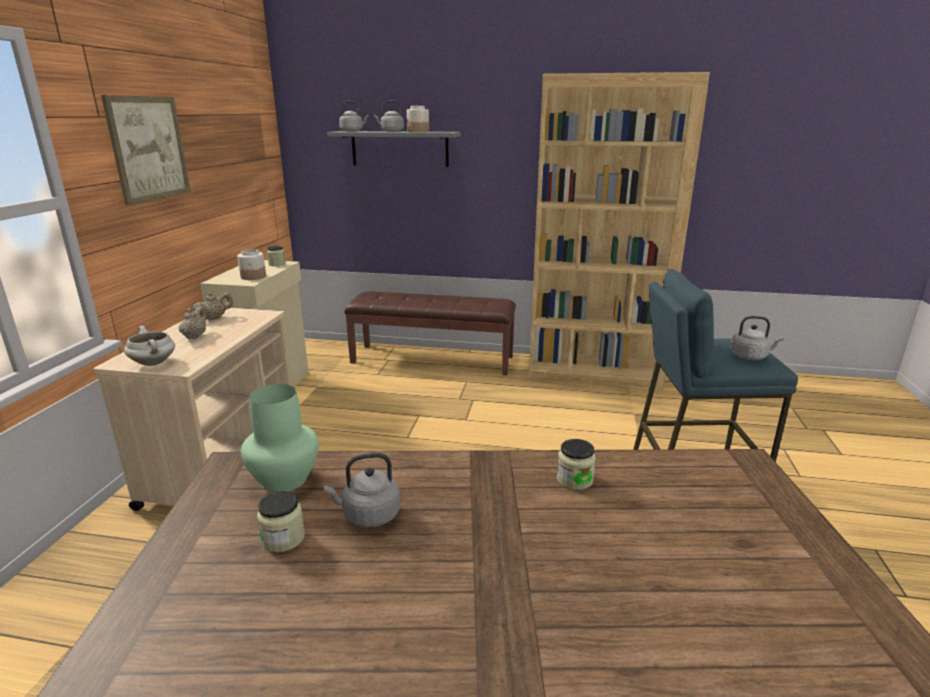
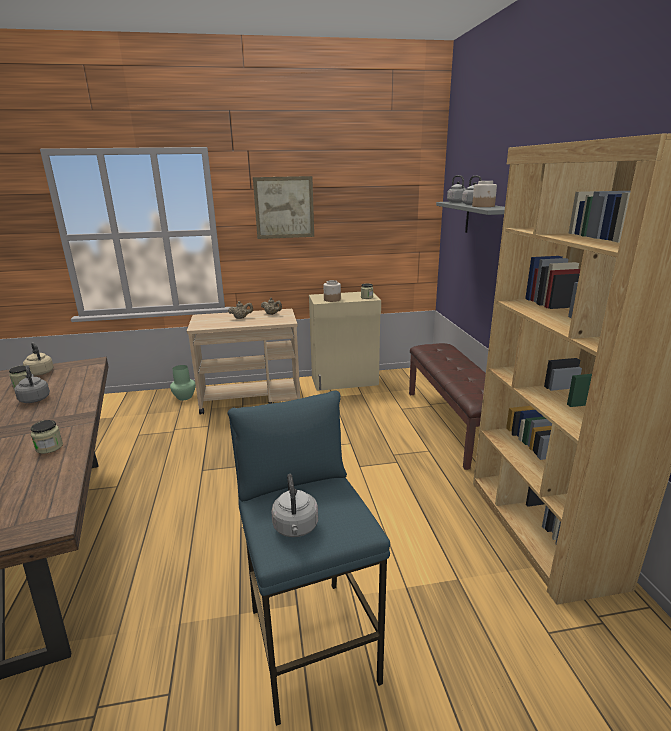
camera: 70 degrees right, 0 degrees up
(154, 363) = (201, 321): white cooking pot -> none
(211, 526) = (40, 372): none -> beige kettle
(283, 480) = (74, 375): green vase -> green vase (184, 397)

